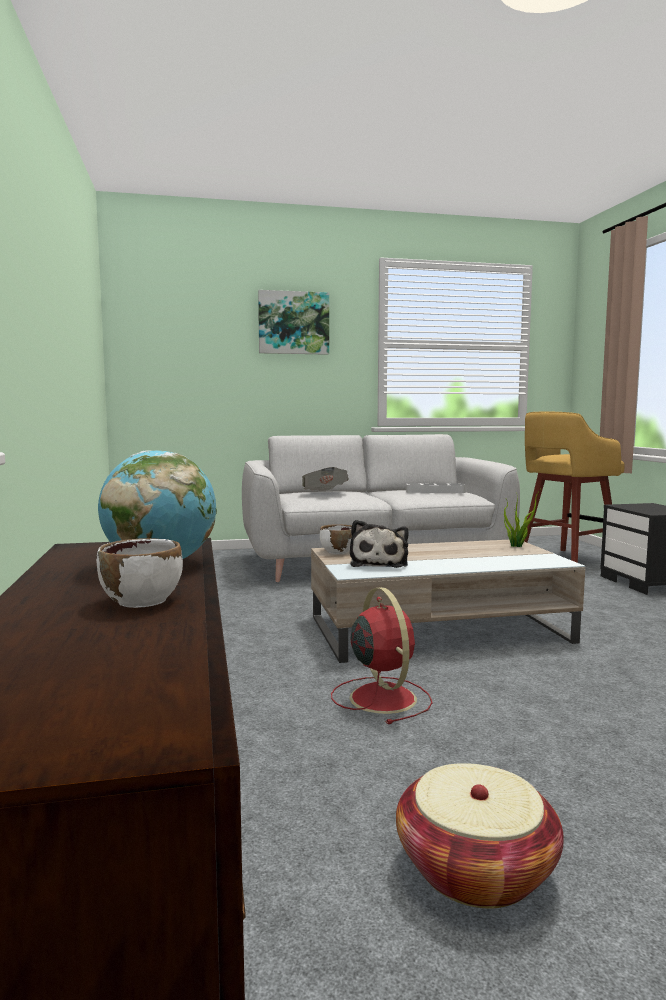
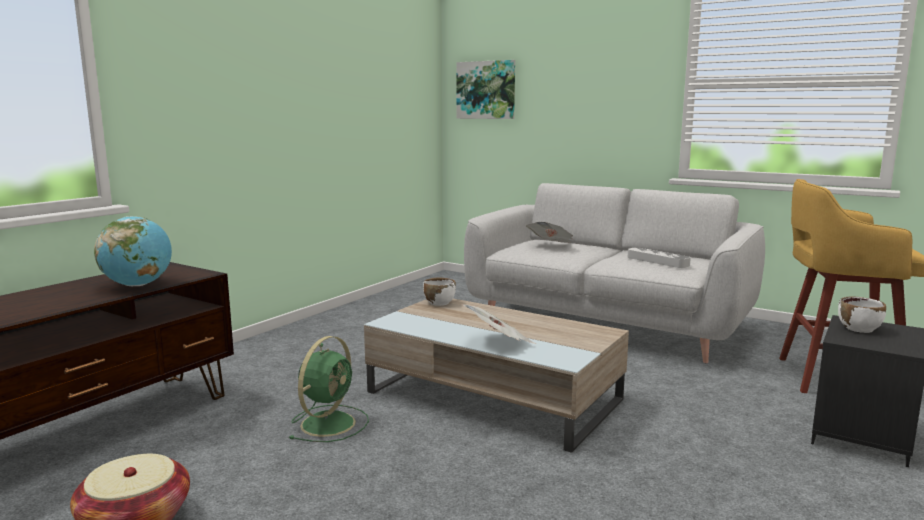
camera: 45 degrees right, 5 degrees up
(142, 600) = (55, 302): white bowl -> white bowl (859, 329)
(293, 323) = (594, 67): picture -> picture (486, 90)
(379, 563) = (430, 320): plush toy -> none
(381, 697) = (329, 423): red fan -> green fan
(483, 563) = (499, 342): none -> newspaper
(518, 546) = (595, 337): potted plant -> none

